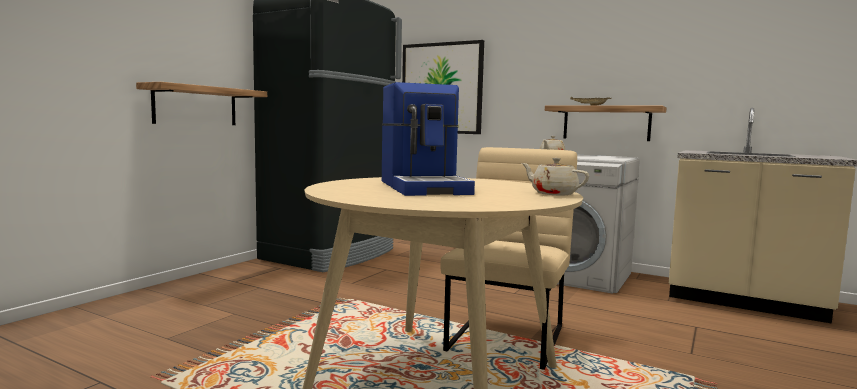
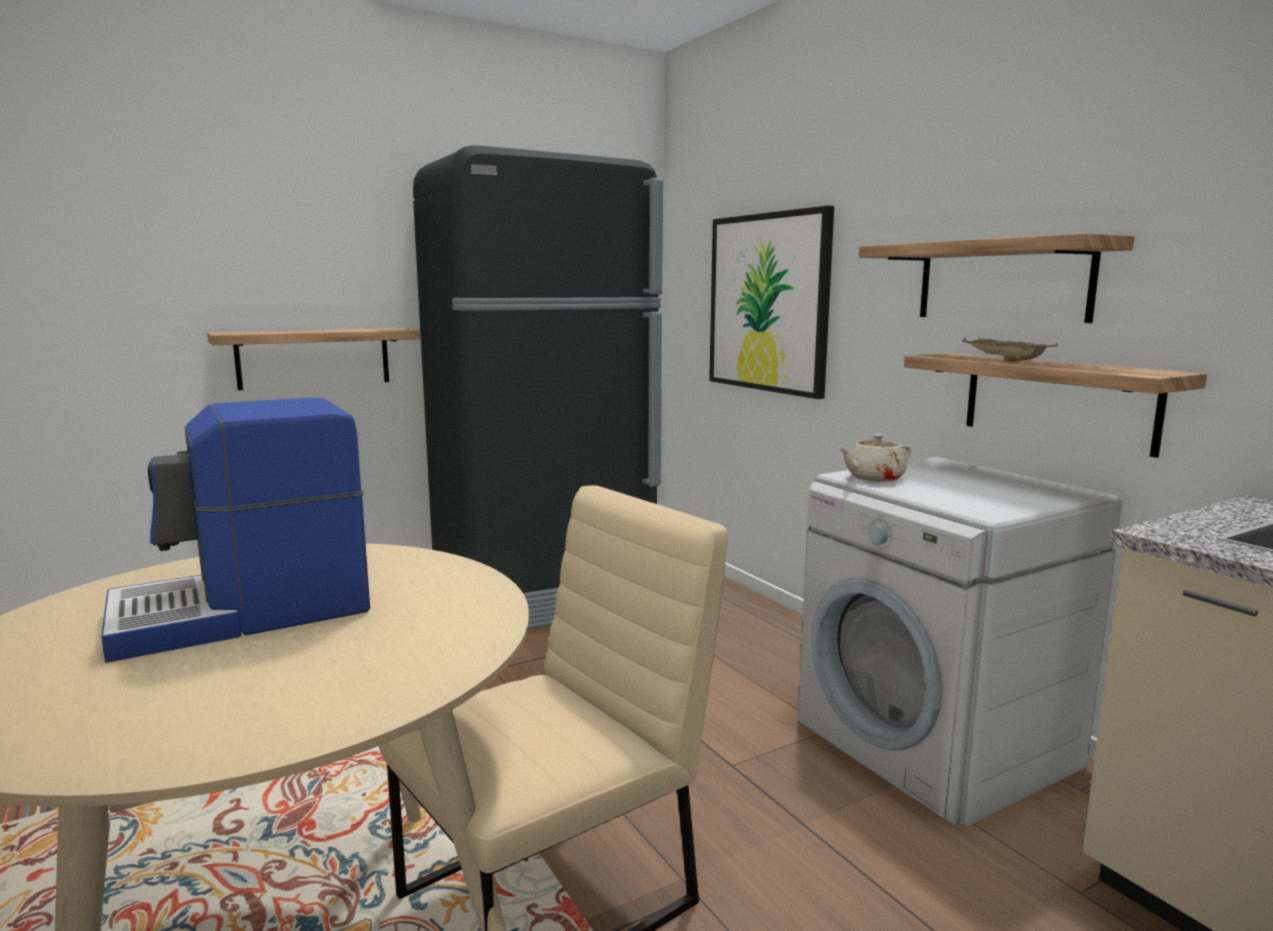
camera: 30 degrees right, 5 degrees up
(425, 187) = (245, 613): coffee machine -> coffee machine turned 45 degrees clockwise
(553, 193) = (382, 693): beige teapot -> none
(577, 74) = (1002, 281): none -> shelf

